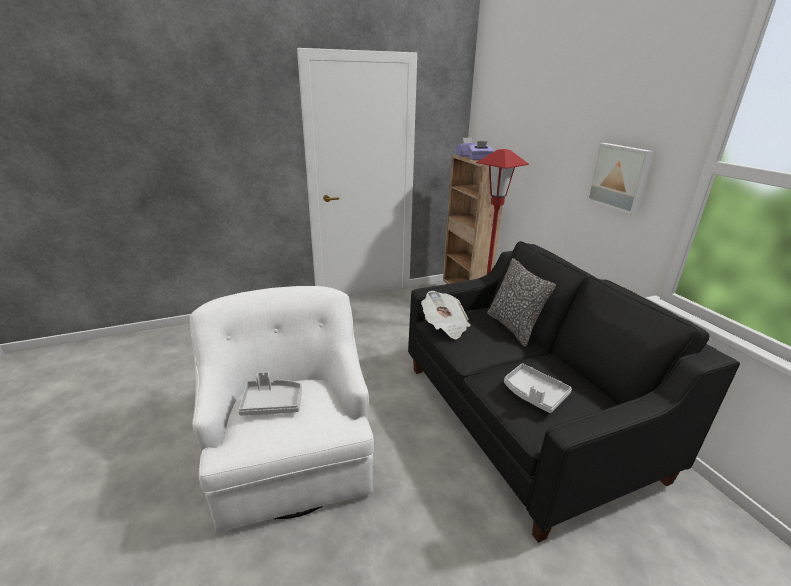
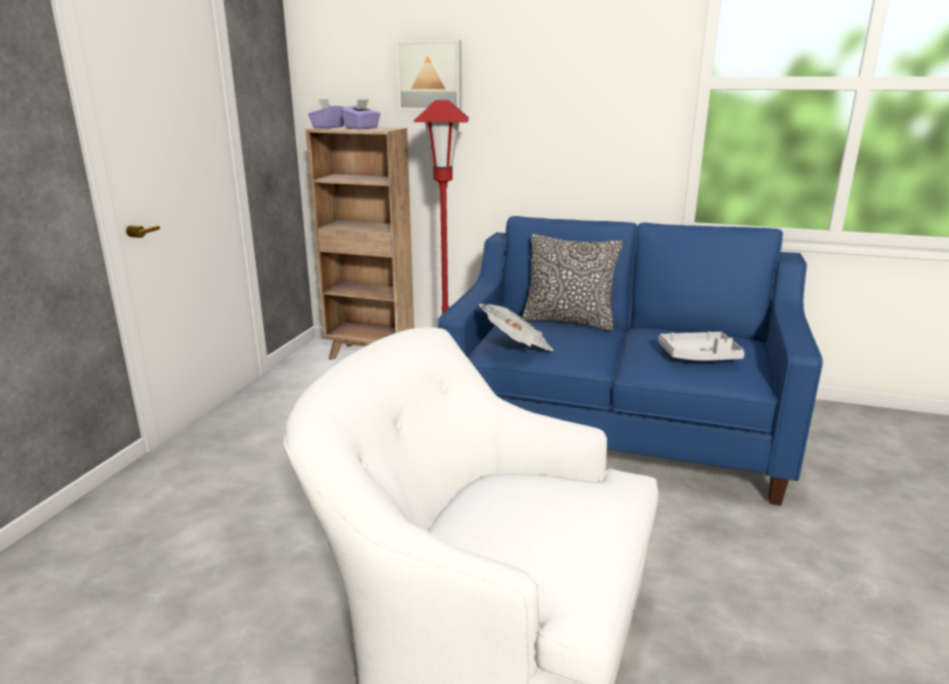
camera: 50 degrees left, 5 degrees down
(272, 403) = (516, 520): grey tray -> none
(522, 418) = (616, 428): black sofa -> blue sofa
(620, 177) = (599, 113): picture -> picture (430, 76)

